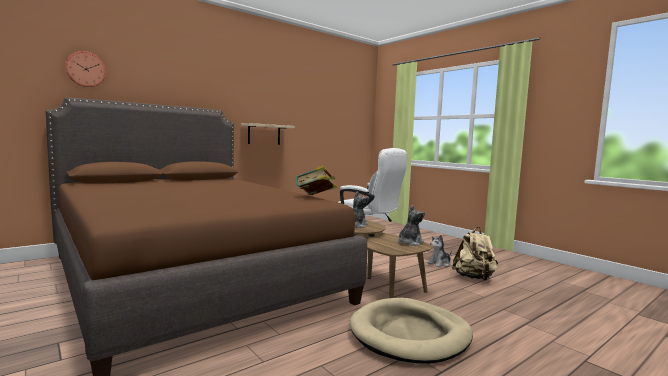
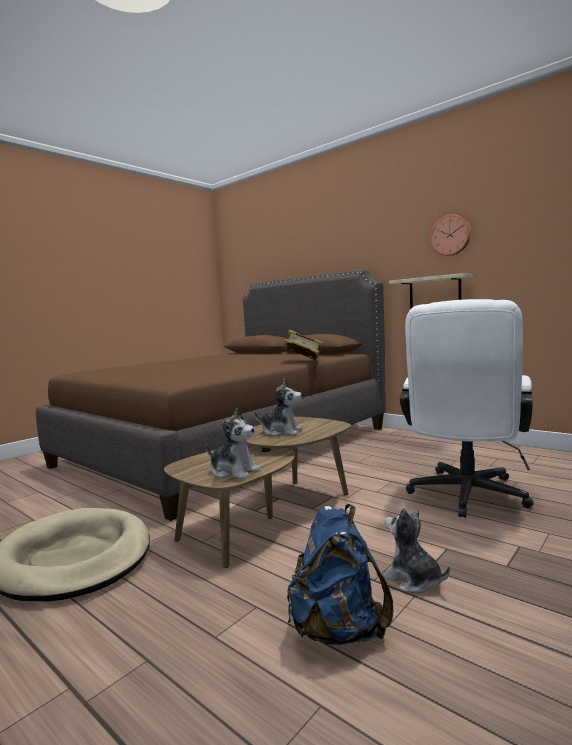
camera: 80 degrees right, 0 degrees up
(85, 69) = (268, 256): wall clock -> wall clock (450, 235)
(316, 197) = (210, 378): book -> book (303, 361)
(474, 278) = (338, 630): beige backpack -> blue backpack

